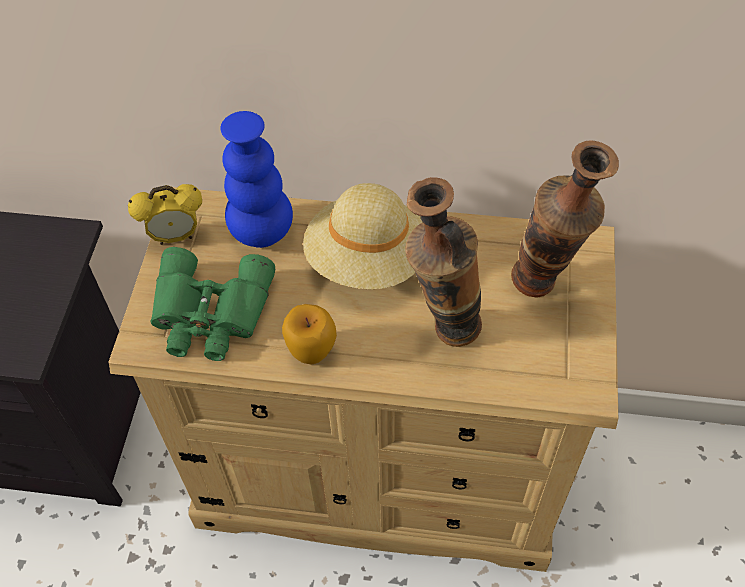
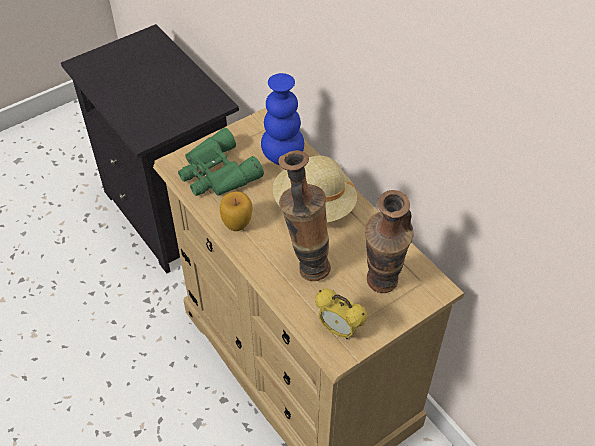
camera: 45 degrees right, 5 degrees down
(175, 237) = (244, 130): alarm clock -> alarm clock (339, 330)

